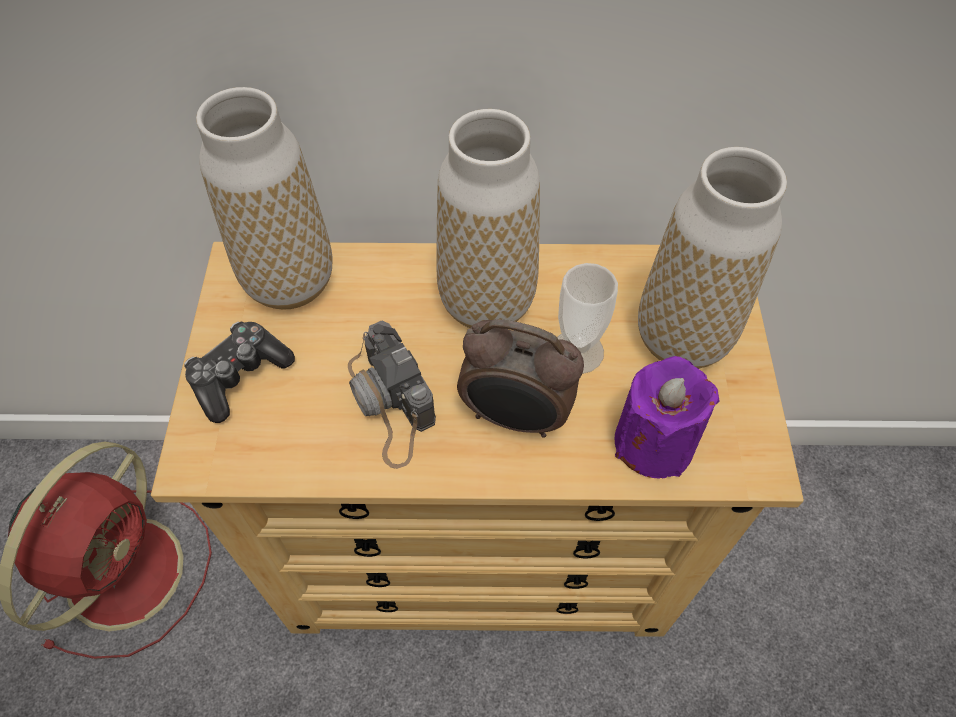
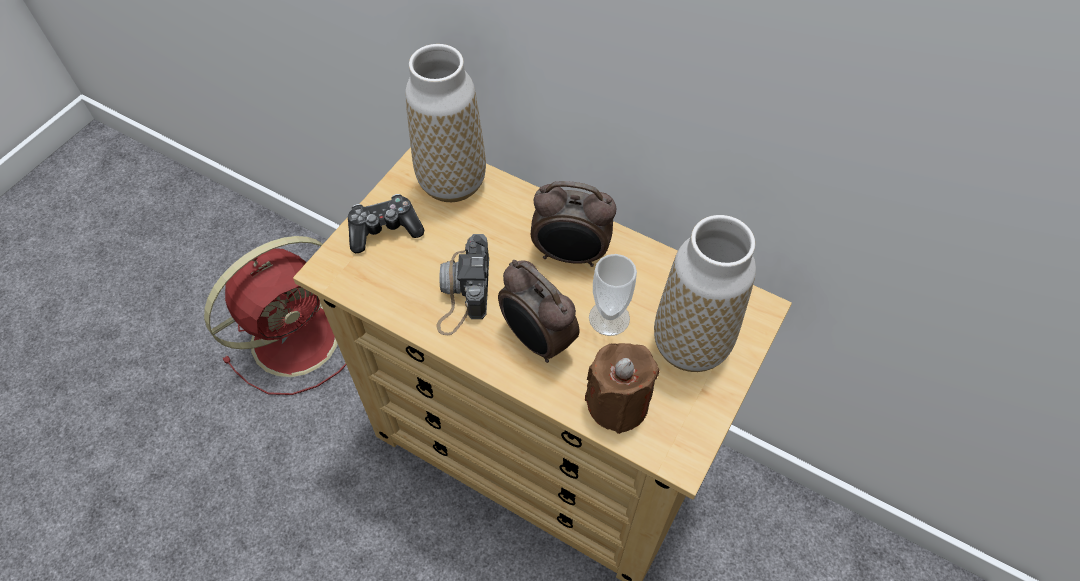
camera: 30 degrees right, 0 degrees up
(486, 302) = (570, 256): vase -> alarm clock
(654, 442) = (618, 403): purple candle -> brown candle

